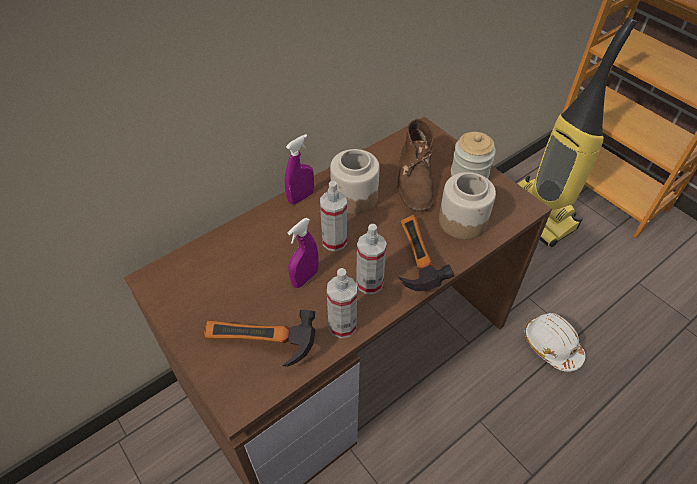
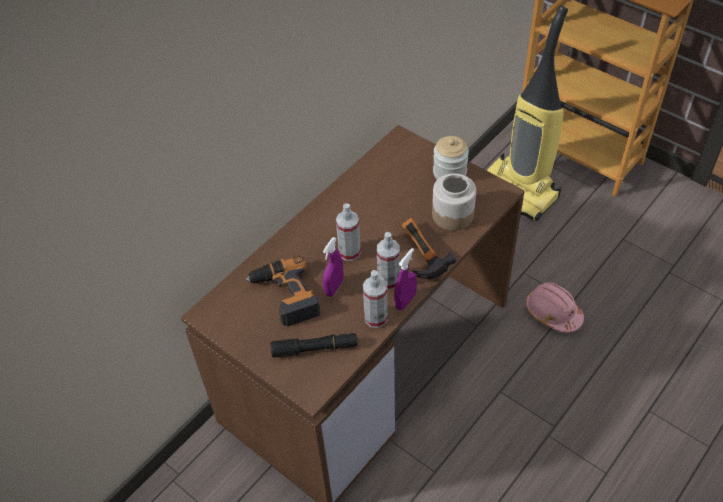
camera: 10 degrees left, 0 degrees up
(246, 277) = (285, 296): none -> power drill
(259, 349) = (315, 349): hammer -> black flashlight
(301, 197) = (309, 220): purple spray bottle -> purple spray bottle (405, 301)
(354, 197) = (355, 211): jar -> none
(415, 180) = (404, 186): brown boot -> none
(551, 345) = (552, 313): white hard hat -> pink hard hat

